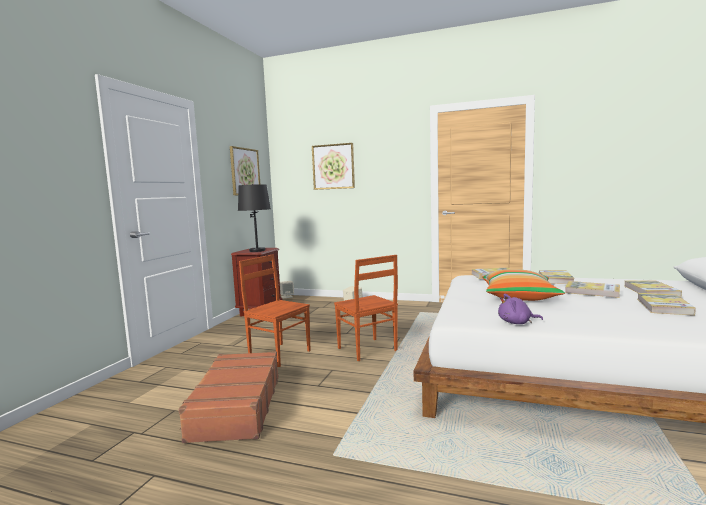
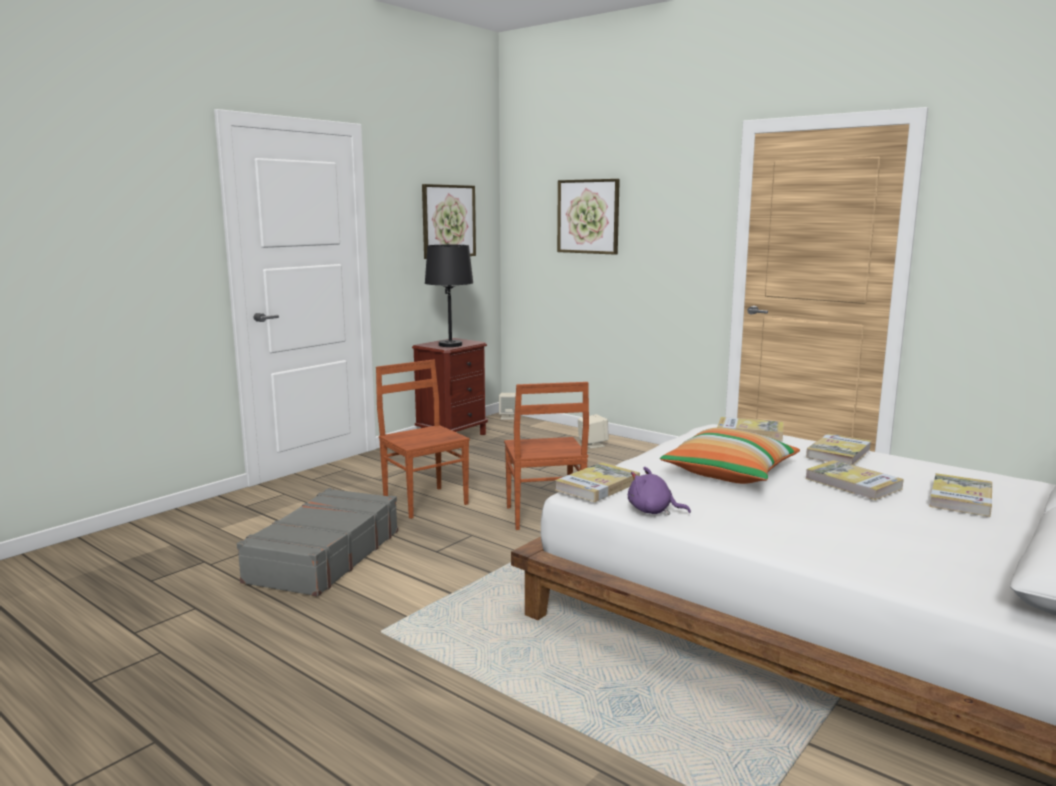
camera: 20 degrees right, 5 degrees up
(236, 406) = (323, 556): brown suitcase -> grey suitcase
(663, 306) = (921, 526): book -> book (598, 486)

